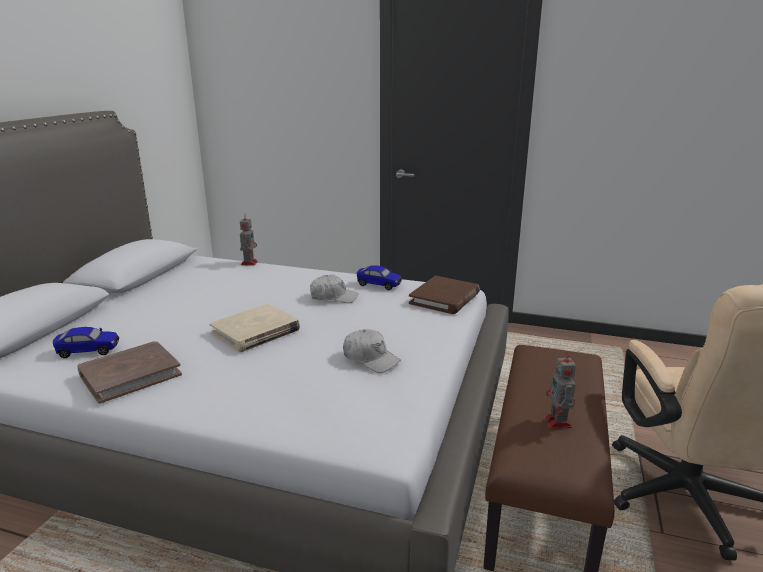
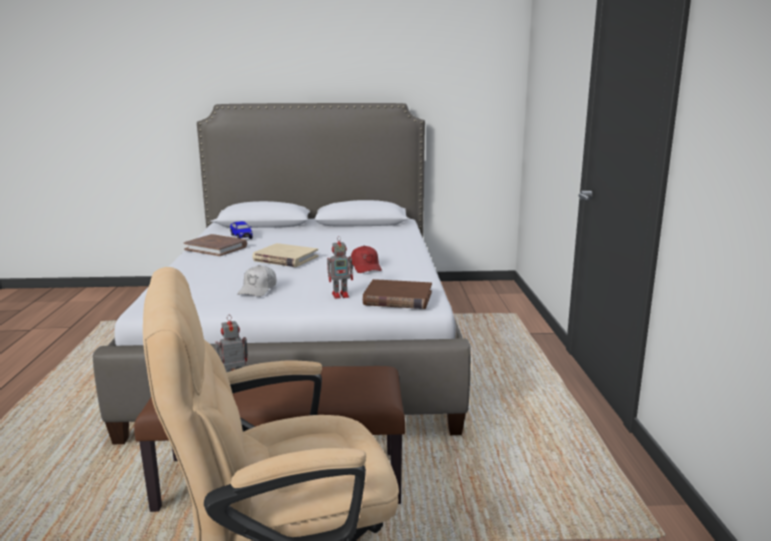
camera: 70 degrees right, 5 degrees down
(249, 263) = (414, 238): toy robot -> toy robot (341, 295)
(333, 297) = (366, 267): white cap -> red cap
(379, 285) = (408, 276): toy car -> none

